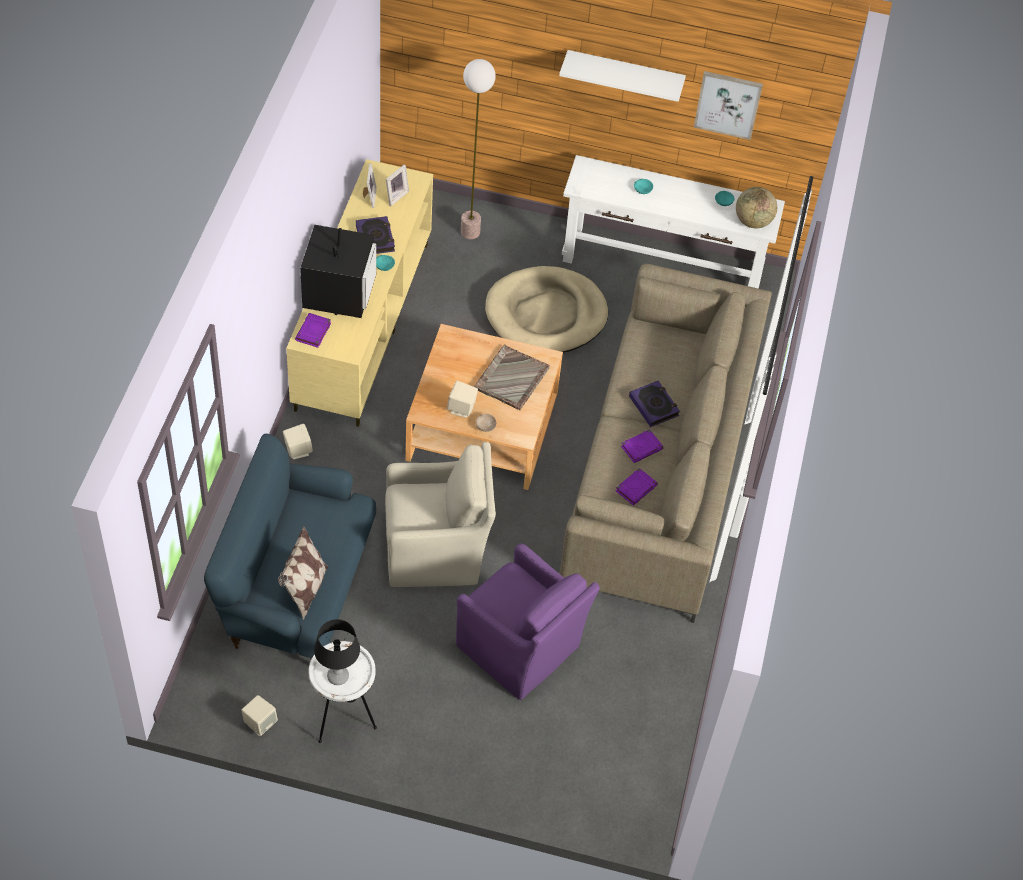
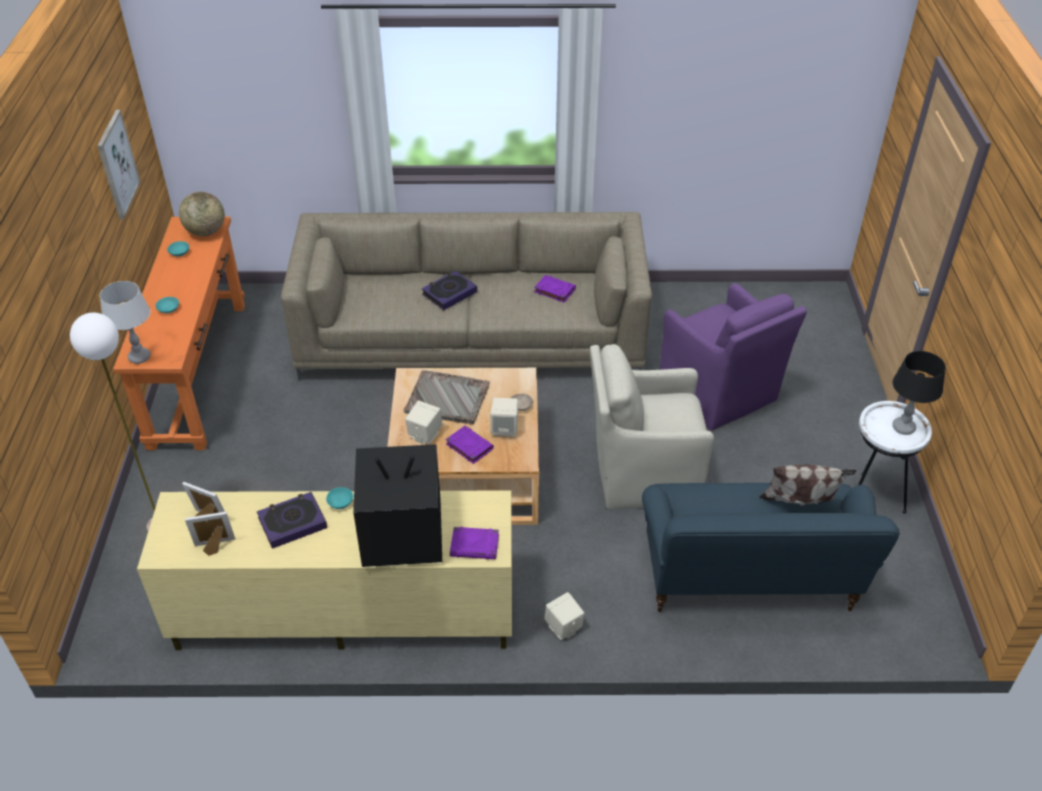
camera: 100 degrees left, 10 degrees down
(260, 723) = (918, 564): beige speaker -> beige speaker (424, 435)
(436, 551) = (642, 473): beige armchair -> beige armchair turned 75 degrees counterclockwise
(520, 649) = (719, 393): purple armchair -> purple armchair turned 120 degrees clockwise
(546, 314) = (291, 449): beige dog bed -> none
(585, 169) = (139, 357): none -> grey table lamp
(624, 74) = (79, 227): white shelf -> none
(642, 448) = (504, 294): purple book -> purple book (469, 446)
(662, 265) = (199, 372): white console table -> orange console table

